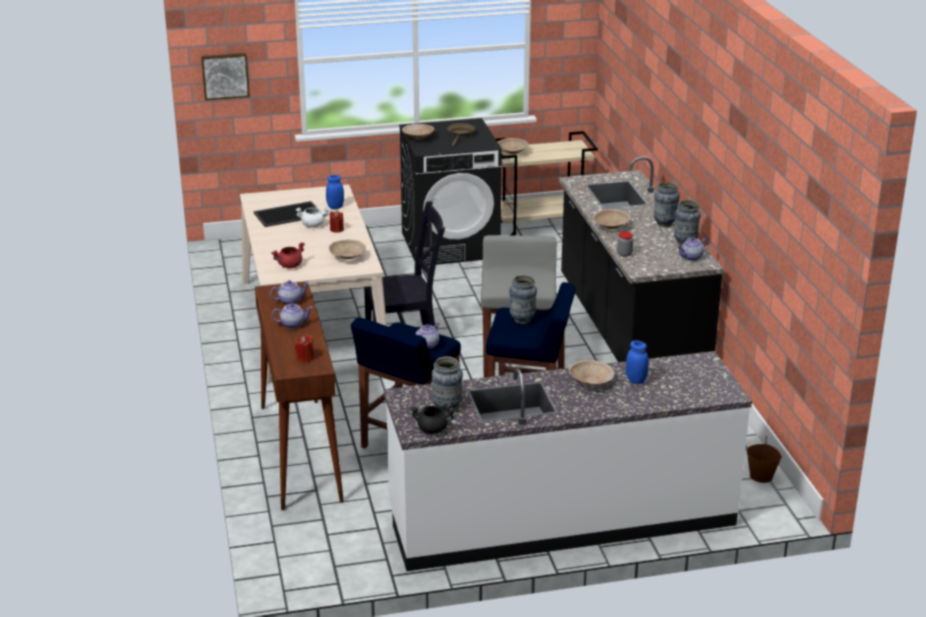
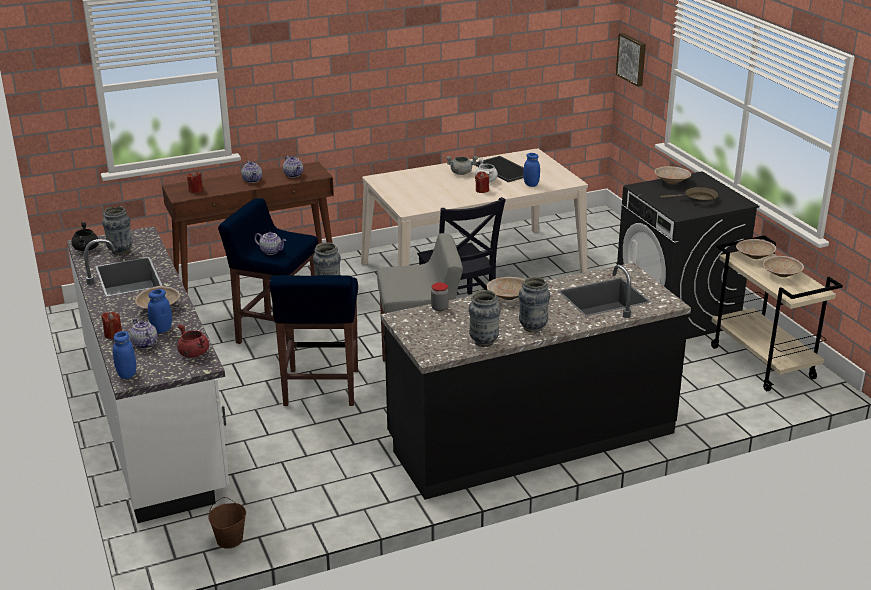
camera: 80 degrees right, 0 degrees up
(284, 234) = (461, 173): none -> grey cooking pot
(289, 266) = (400, 182): red cooking pot -> red cooking pot (193, 353)
(347, 257) = (424, 200): beige bowl -> beige bowl (781, 275)
(642, 405) = (113, 334): none -> red candle
(691, 258) = (444, 347): teapot -> teapot (144, 344)
(719, 395) = (126, 374): none -> blue jar

